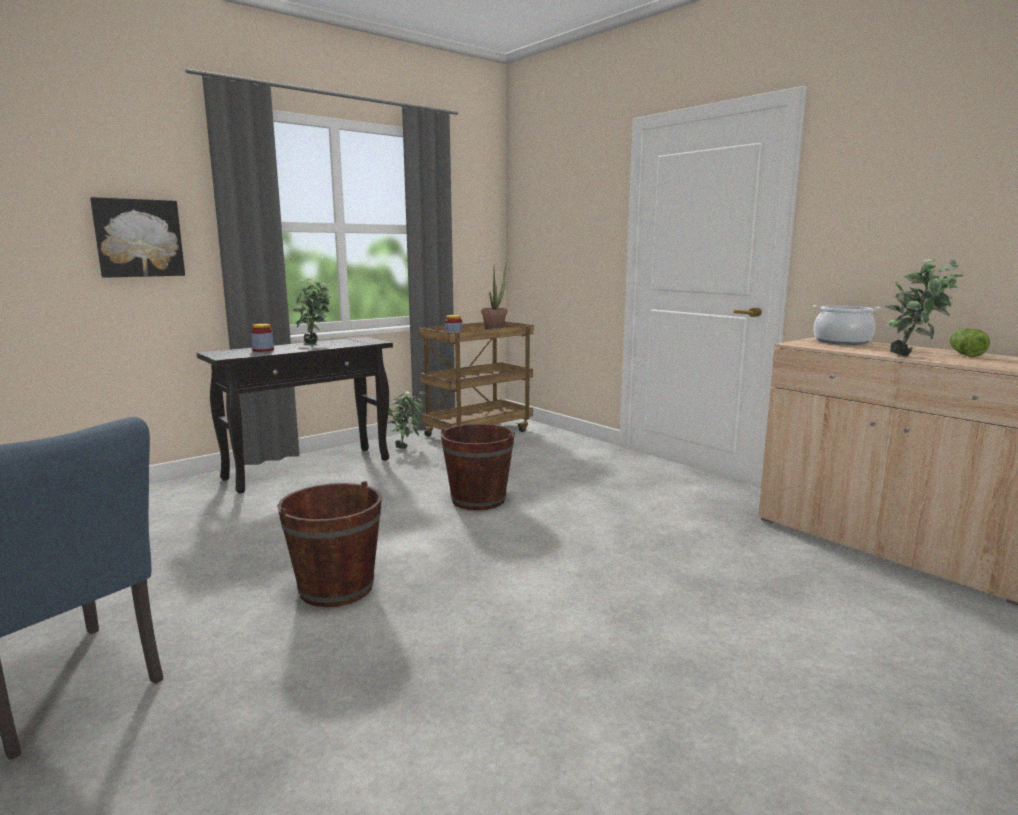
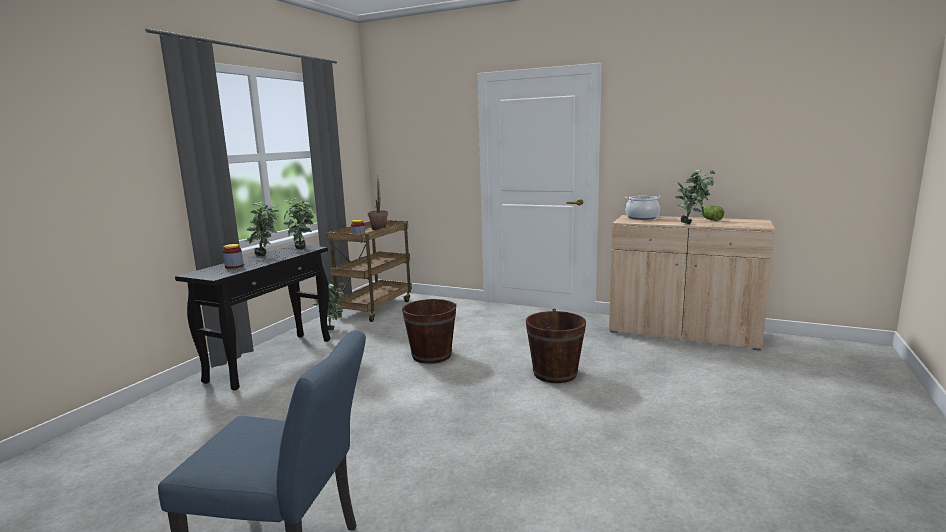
camera: 25 degrees left, 0 degrees up
(138, 238) = (111, 179): picture -> none
(336, 588) = (404, 435): brown bucket -> brown bucket (555, 373)
(362, 342) = (303, 249): none -> potted plant

